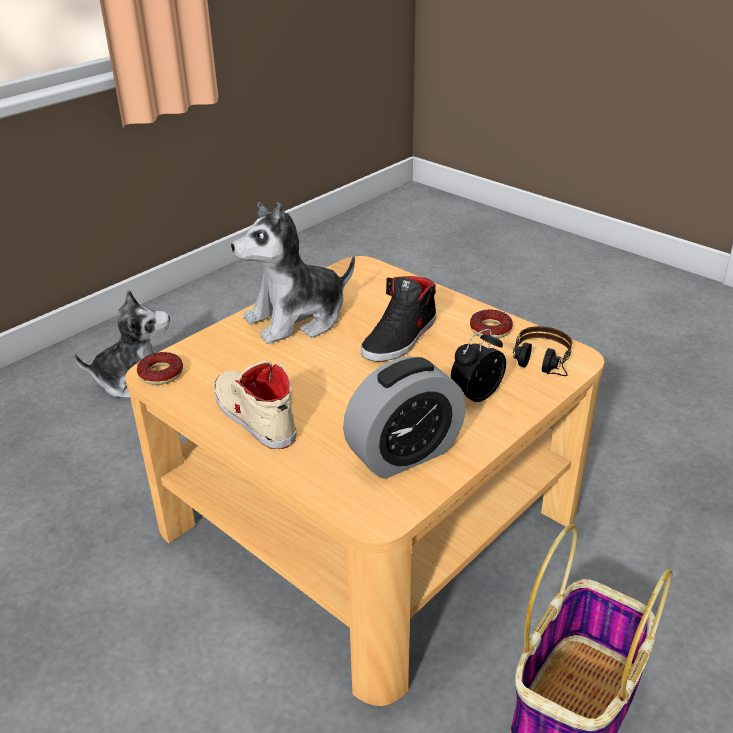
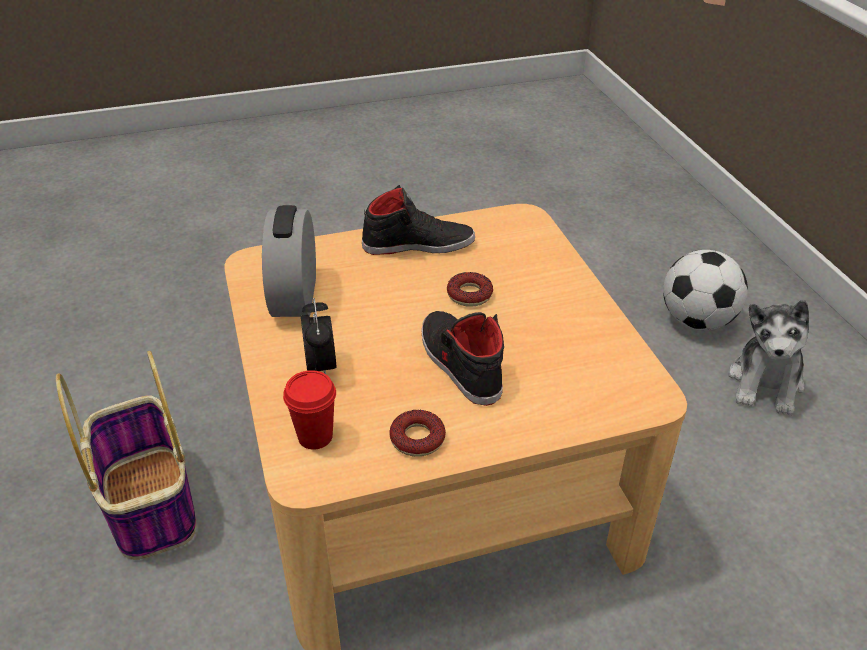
camera: 120 degrees right, 5 degrees up
(59, 429) = (696, 321): none -> football
(161, 374) = (518, 218): donut -> donut (469, 294)
(253, 415) = (418, 244): beige shoe -> black shoe
(297, 319) = (553, 310): plush toy -> none
(540, 368) = (315, 437): headphones -> red cup

